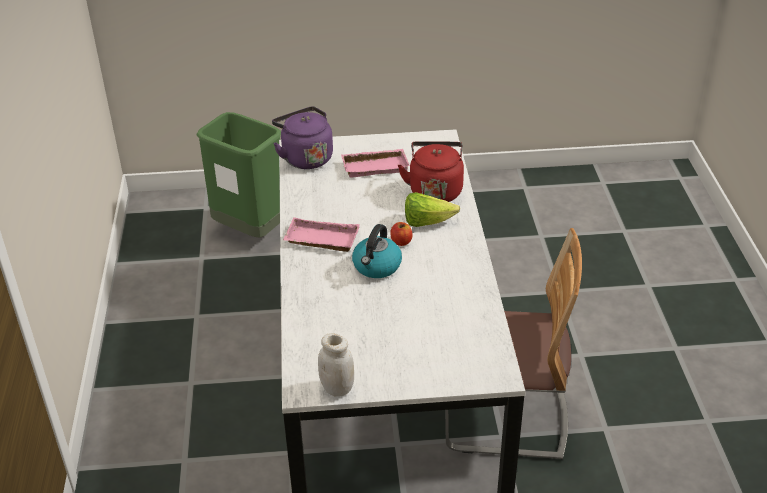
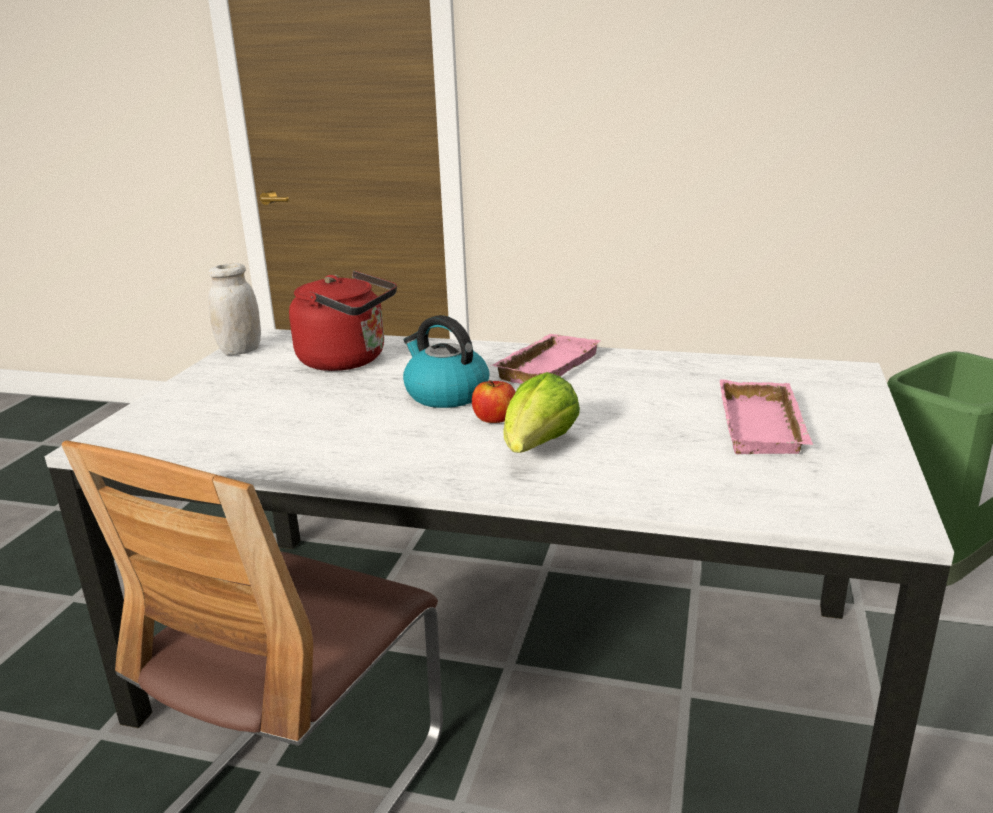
camera: 110 degrees right, 15 degrees down
(305, 157) = (808, 375): purple kettle -> none
(435, 190) = (647, 473): red kettle -> red kettle (348, 360)

